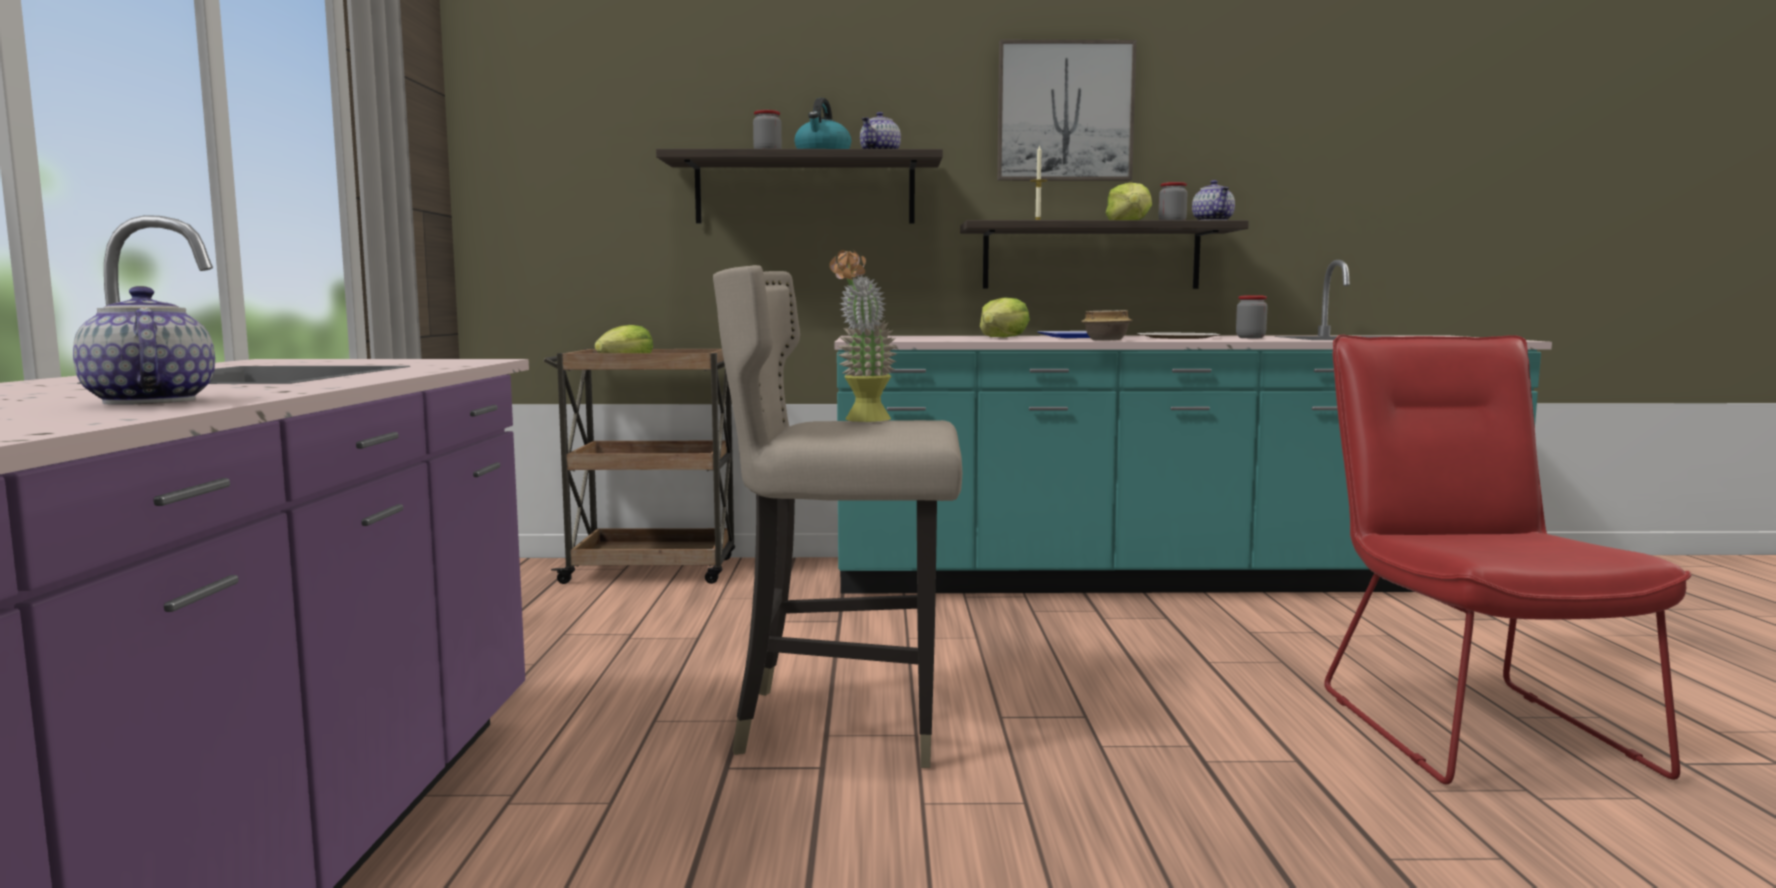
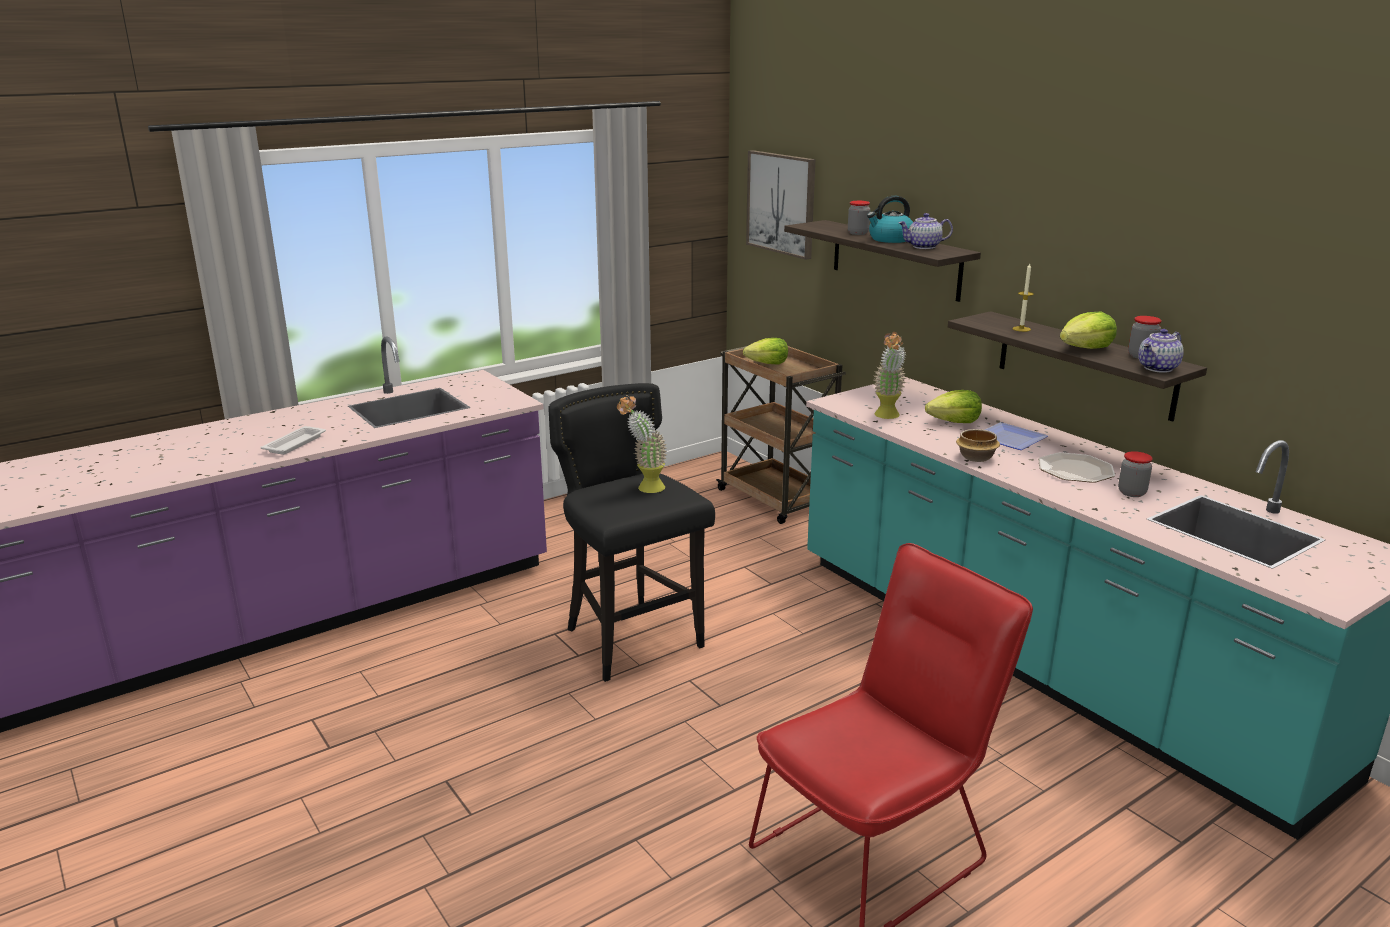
camera: 55 degrees right, 15 degrees up
(146, 401) = (296, 444): teapot -> white tray
(846, 722) = (632, 641): beige stool -> black stool
(944, 339) = (887, 417): none -> potted plant
(1065, 112) = (1080, 228): picture -> picture (781, 203)

